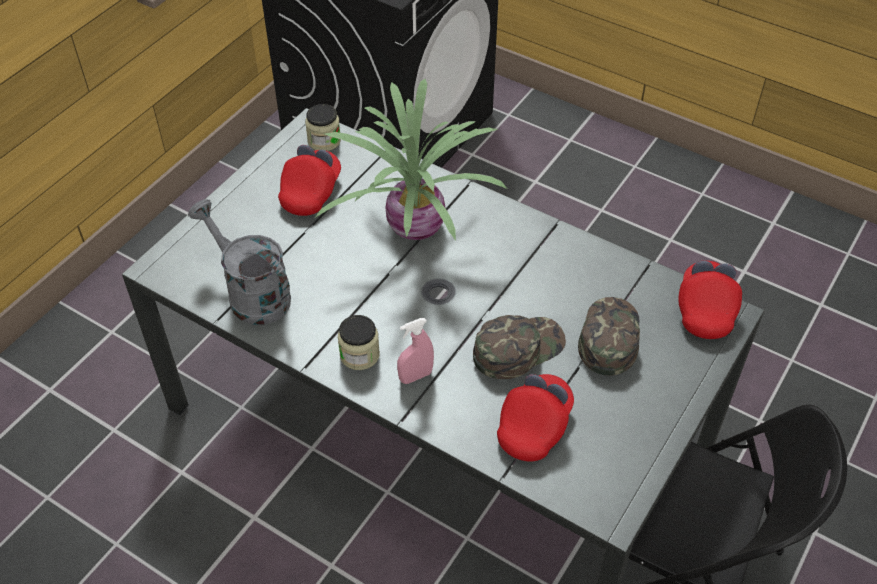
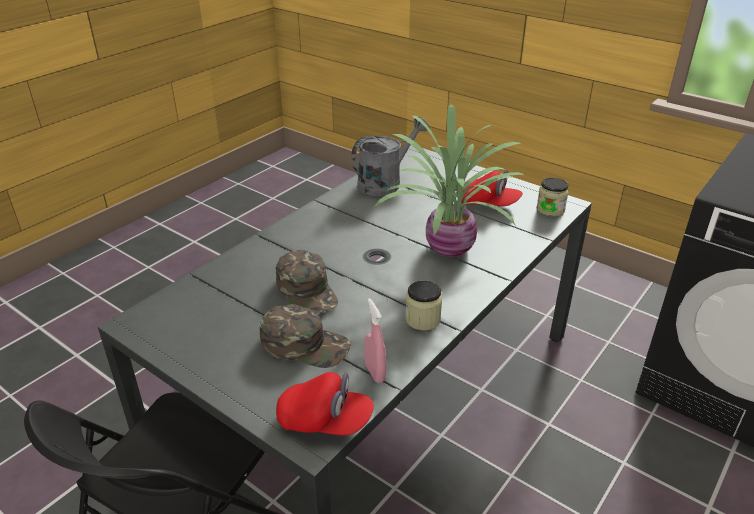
camera: 95 degrees right, 15 degrees down
(359, 355) = (321, 220): jar -> jar (423, 319)
(415, 376) = (294, 242): pink spray bottle -> pink spray bottle (374, 373)
(534, 426) = (228, 292): red cap -> none

